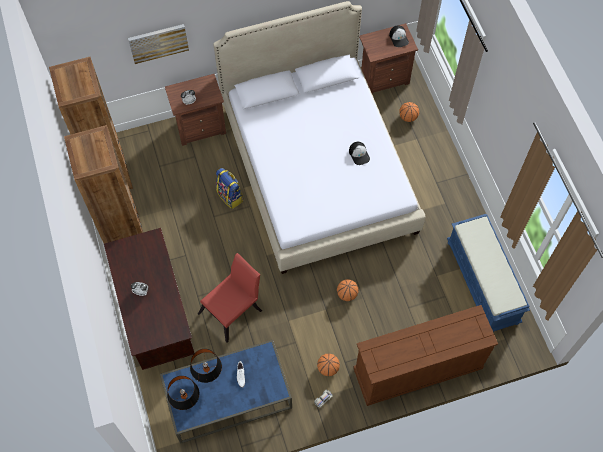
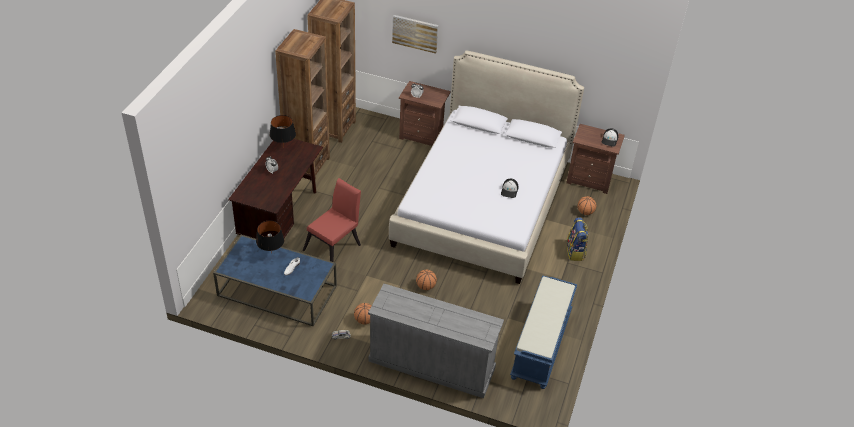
camera: 35 degrees right, 20 degrees down
(185, 399) = (241, 258): black table lamp -> black table lamp (283, 147)
(230, 196) = (402, 183): backpack -> backpack (575, 252)
(233, 310) = (335, 246): red chair -> red chair turned 45 degrees counterclockwise
(417, 369) = (431, 364): brown dresser -> grey dresser

